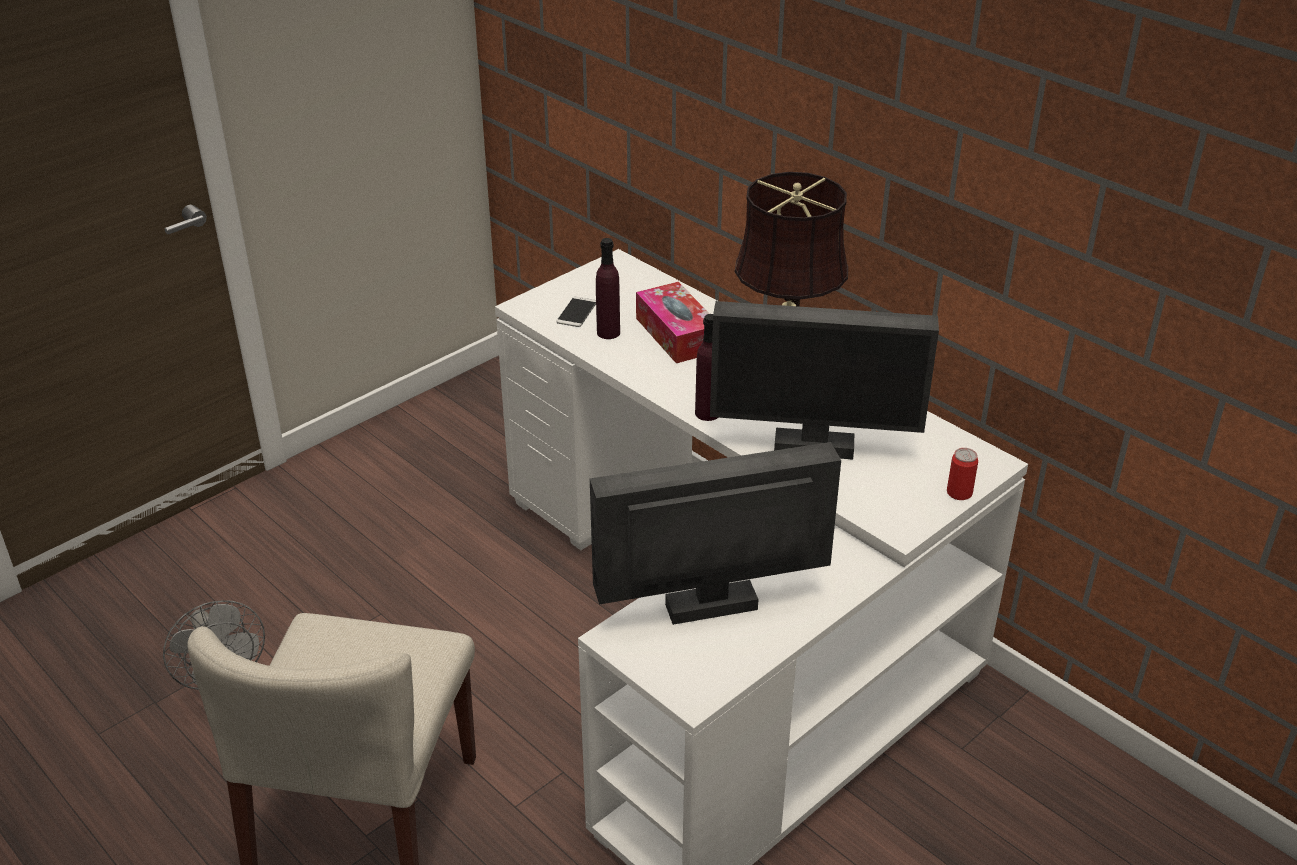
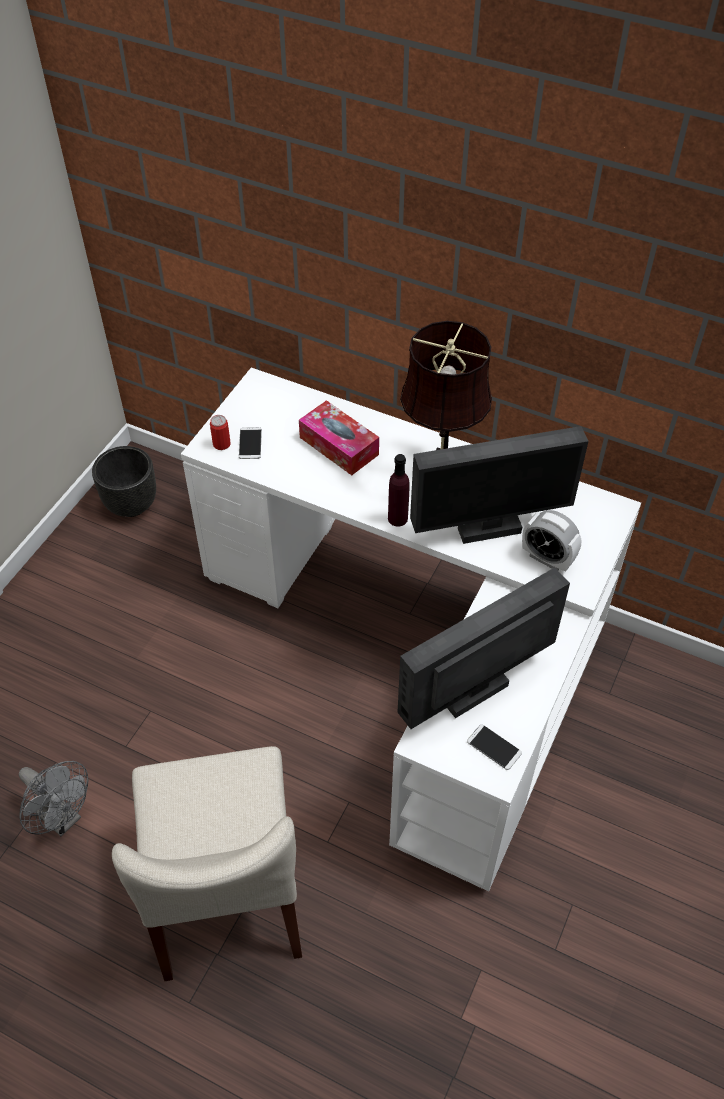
camera: 20 degrees left, 15 degrees up
(468, 413) = (132, 505): none -> black planter
(608, 332) = (285, 458): purple bottle -> none
(704, 666) = (494, 747): none -> phone
(873, 490) = (547, 558): none -> alarm clock
(959, 493) = (606, 543): can -> can (221, 444)

